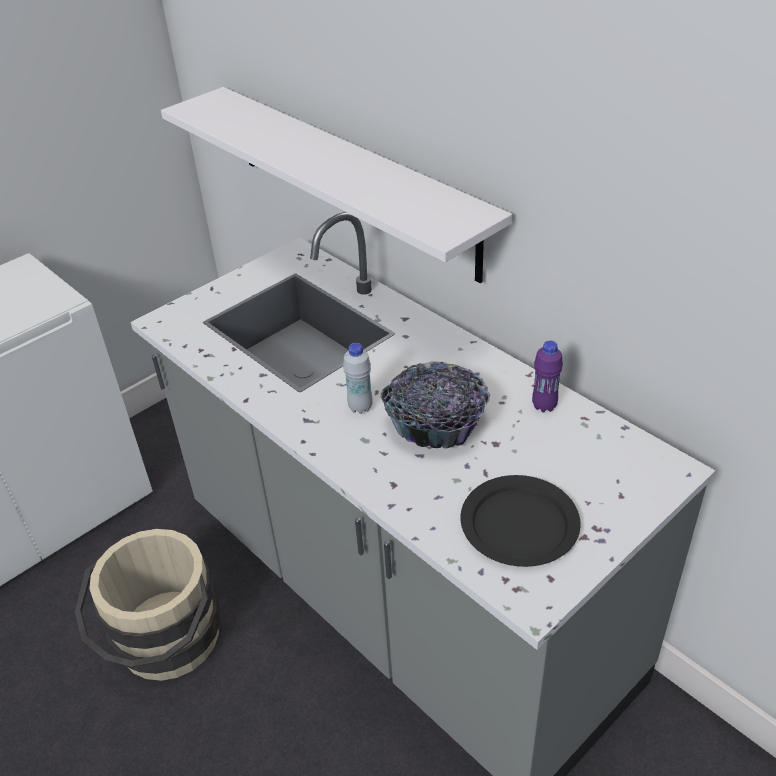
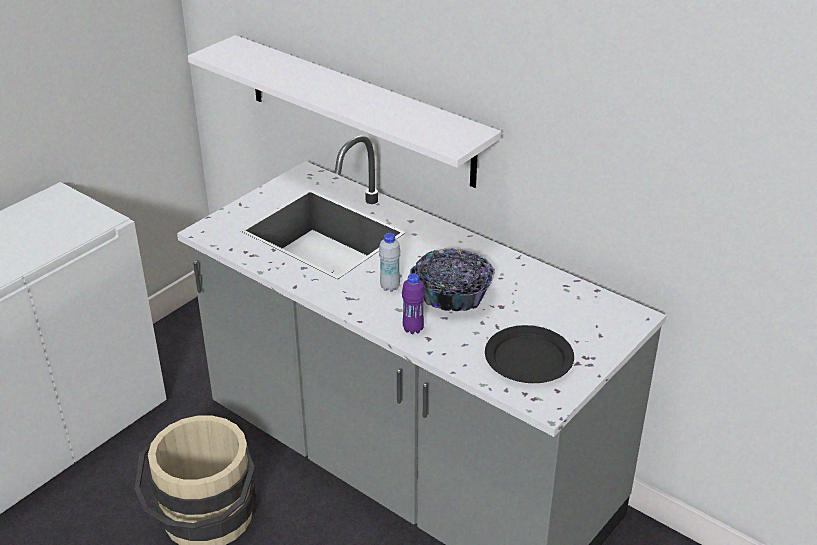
camera: 10 degrees left, 5 degrees down
(544, 406) = (534, 278): purple bottle -> purple bottle (413, 329)

